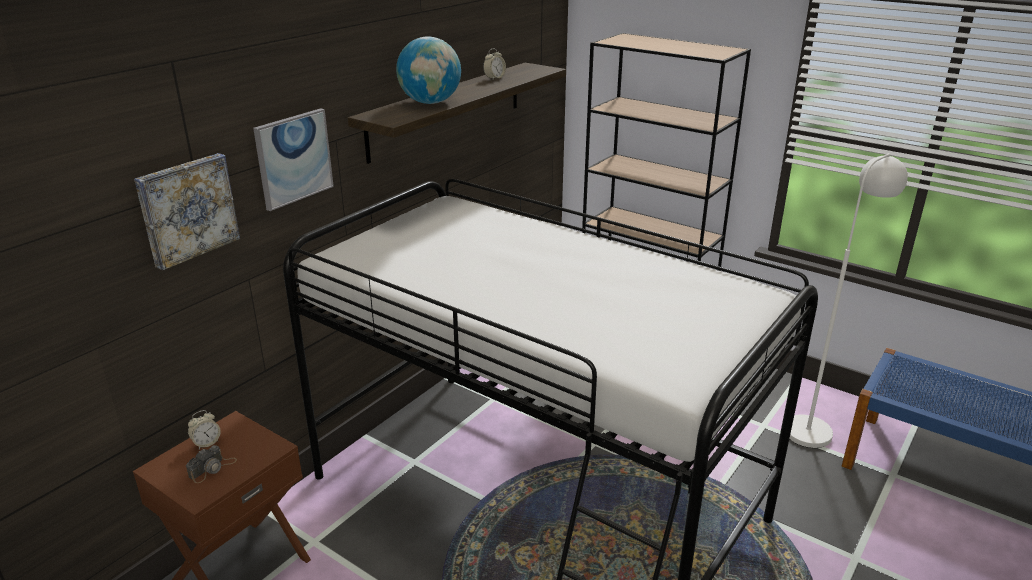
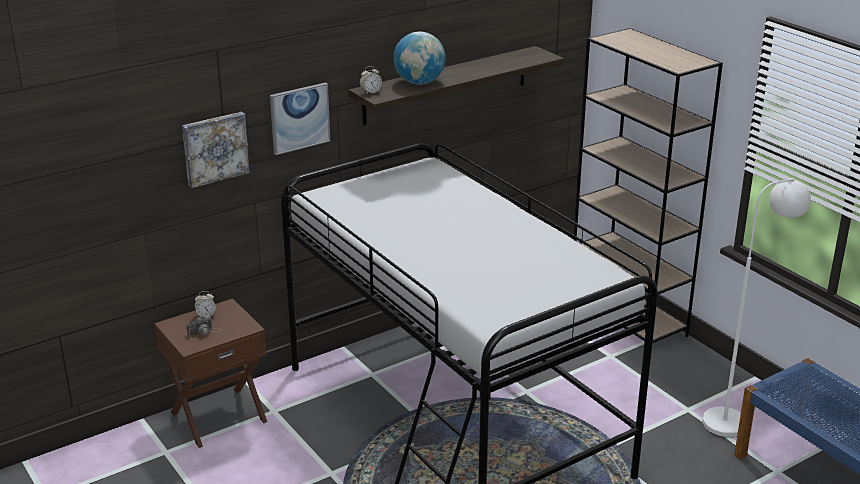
camera: 20 degrees right, 0 degrees up
(494, 78) = (492, 62): alarm clock -> alarm clock (371, 92)

